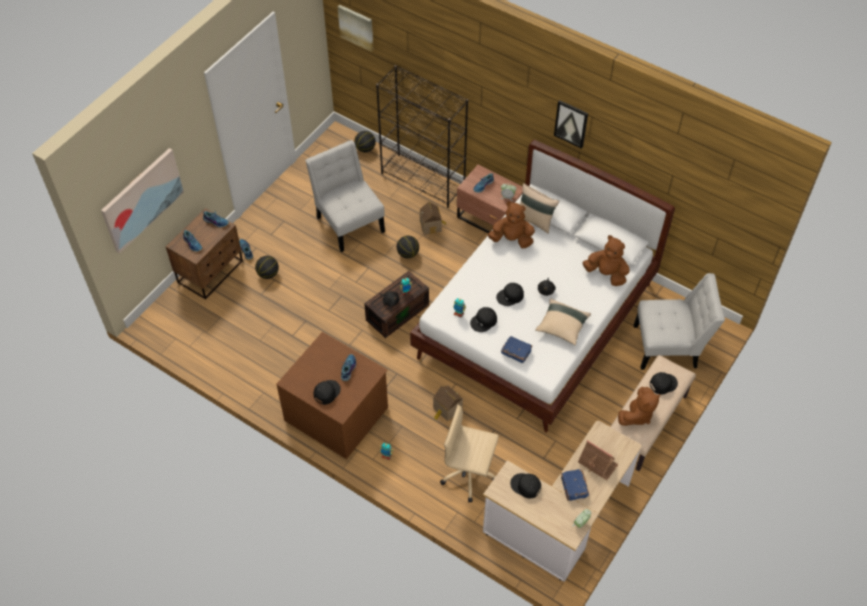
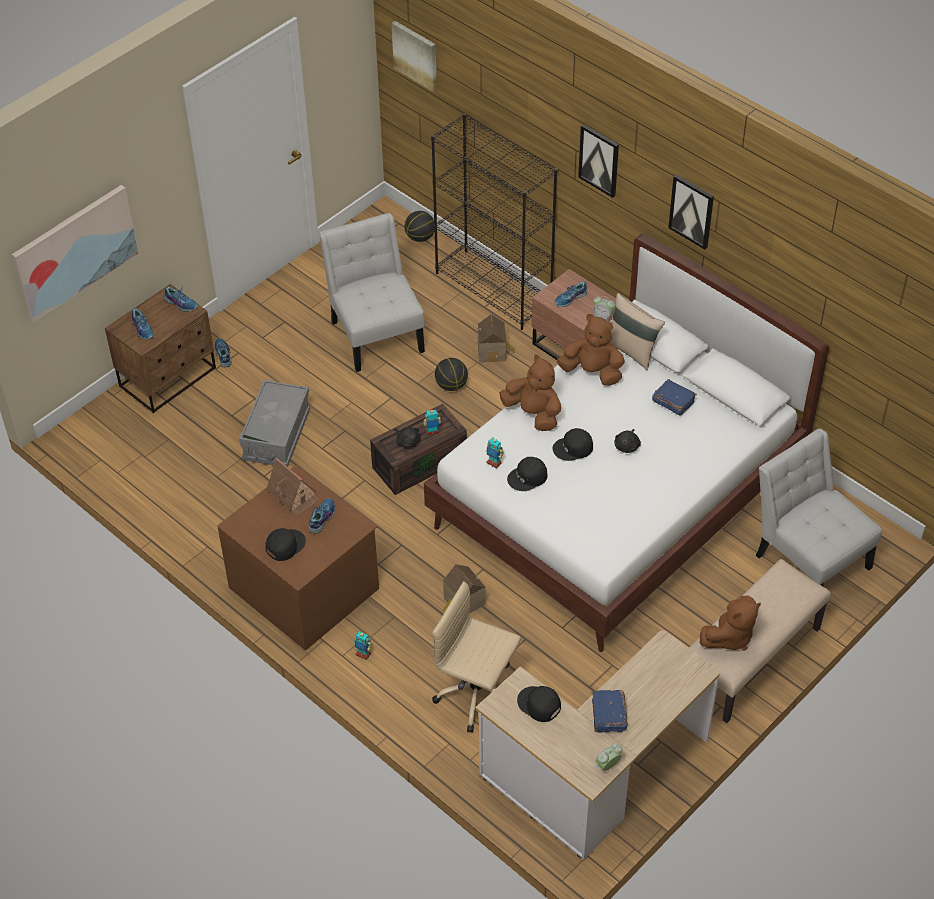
camera: 10 degrees right, 5 degrees down
(268, 274) = (247, 389): basketball -> none
(295, 305) = (277, 435): none -> grey storage box
(500, 92) = (599, 160): none -> picture
(515, 352) = (565, 524): blue book -> blue book (673, 402)
(562, 326) = (640, 498): beige pillow -> none
(597, 463) = (650, 687): toy house -> toy house (293, 494)
(606, 274) = (720, 434): brown plush toy -> brown plush toy (533, 413)
(663, 383) = (777, 598): black cap -> none
(669, 346) = (809, 557): white chair -> white chair turned 135 degrees counterclockwise

